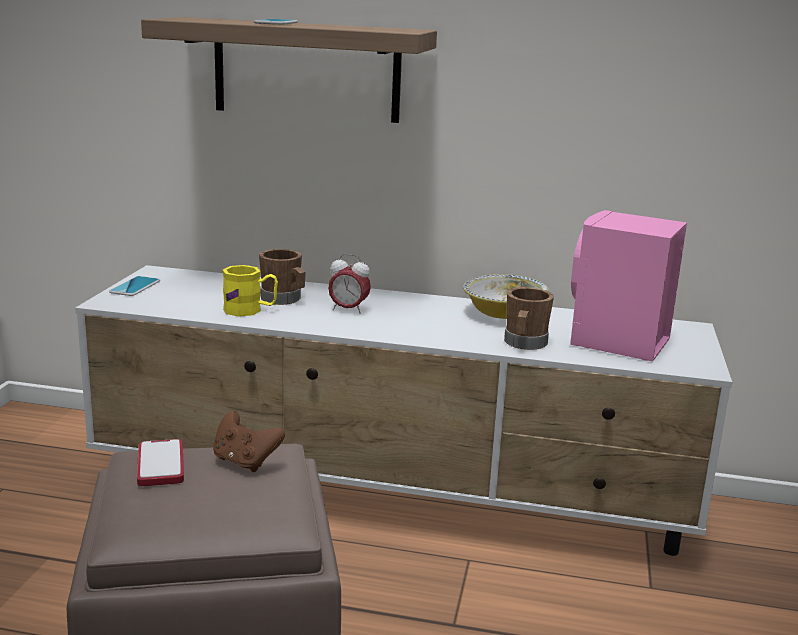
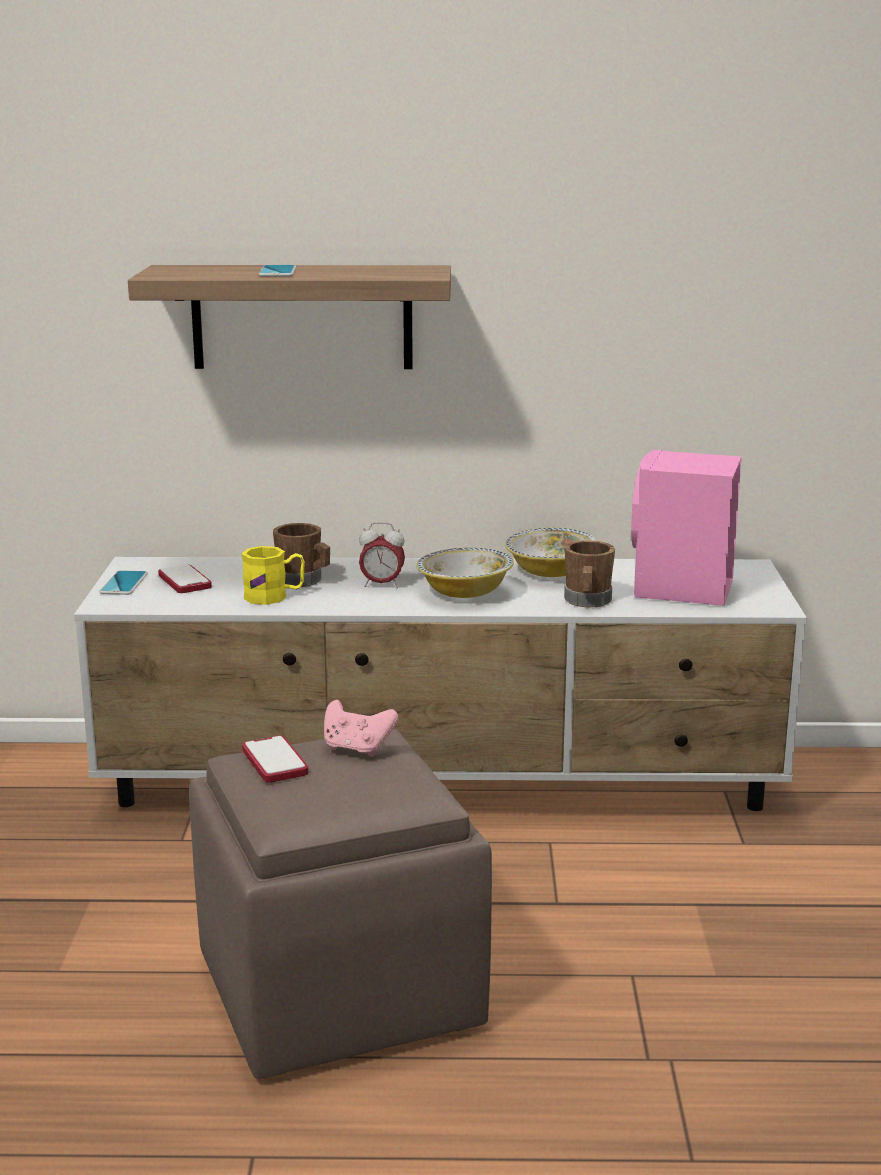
camera: 10 degrees left, 0 degrees up
(185, 290) = (184, 581): none -> phone
(245, 462) = (357, 749): brown game controller -> pink game controller
(416, 324) = (464, 593): none -> bowl

